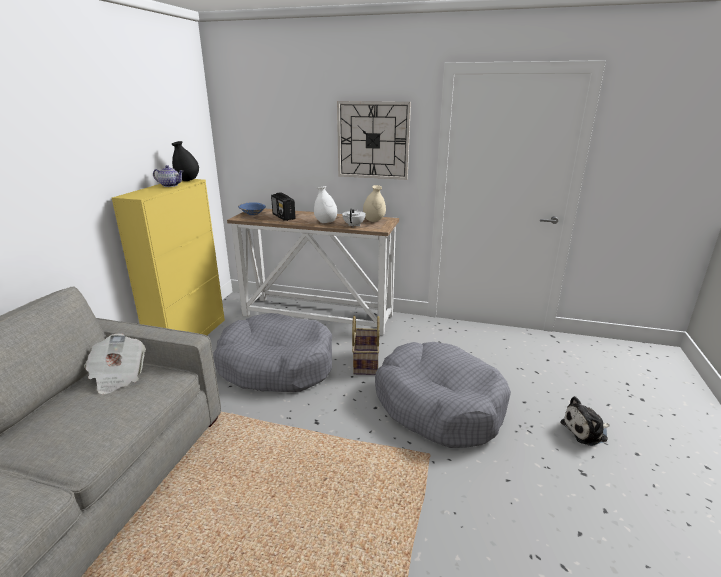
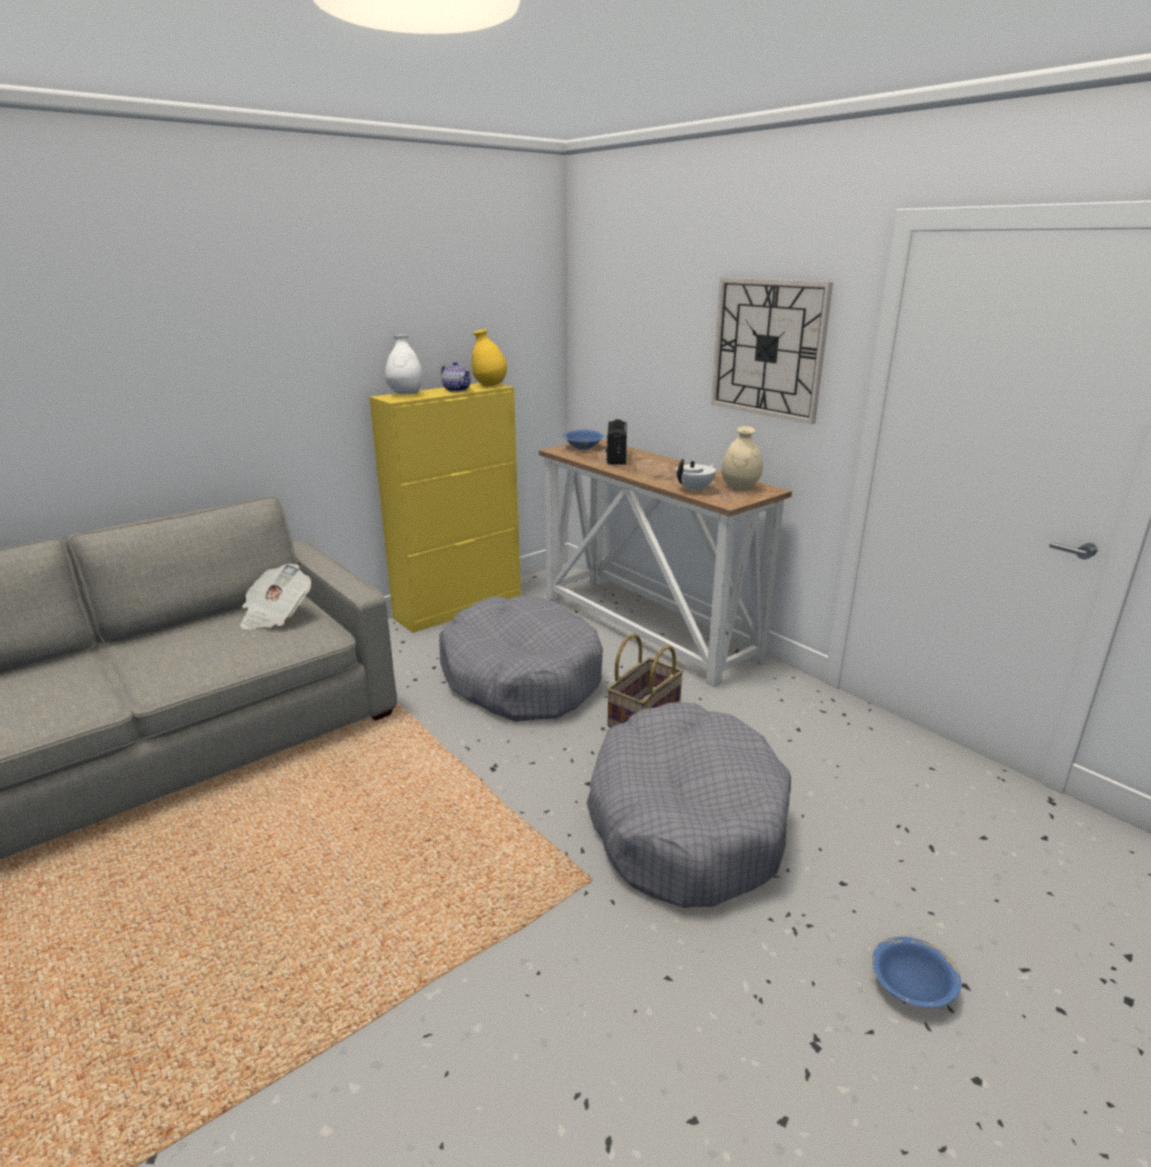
camera: 35 degrees right, 0 degrees up
(187, 180) = (490, 386): black vase -> yellow vase
(326, 223) = (660, 477): white vase -> white vase (406, 394)
(586, 431) = (911, 987): plush toy -> blue bowl

